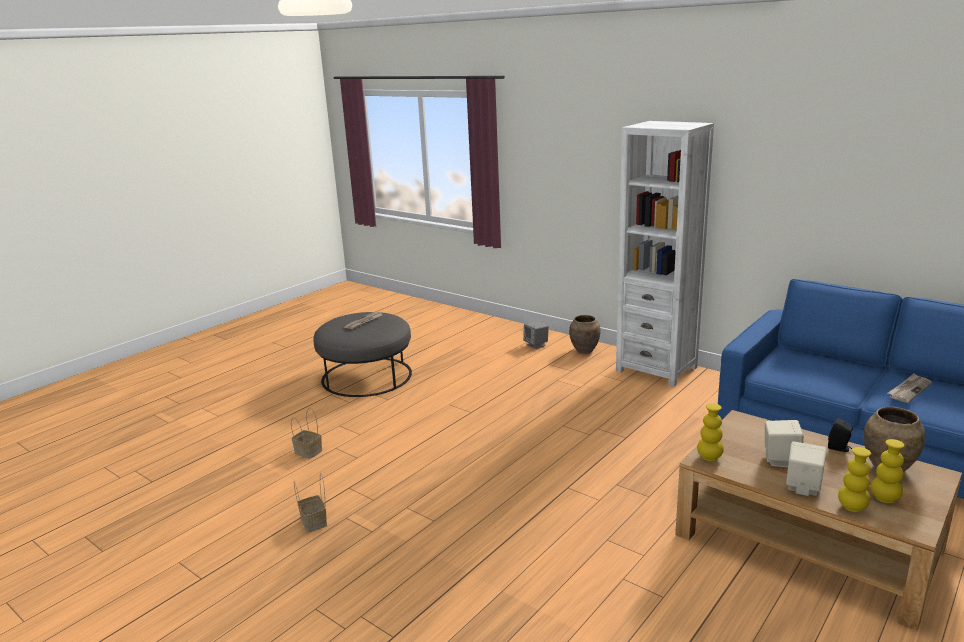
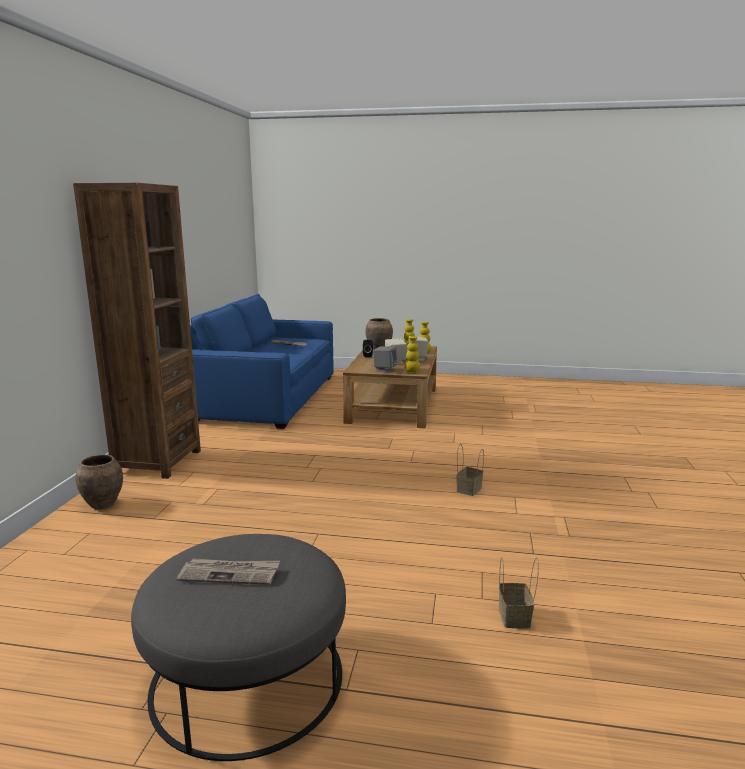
camera: 120 degrees left, 5 degrees down
(314, 522) = (598, 548): basket -> basket (469, 489)
(536, 345) = (77, 542): grey speaker -> grey speaker (385, 370)
(656, 369) = (157, 462): white bookcase -> brown bookcase

